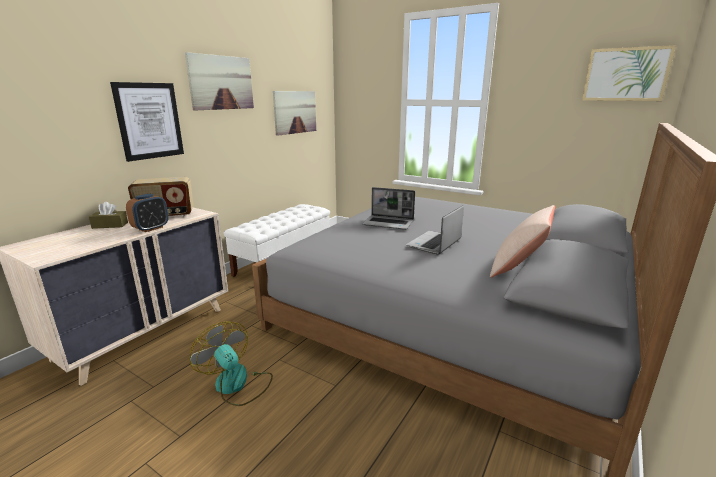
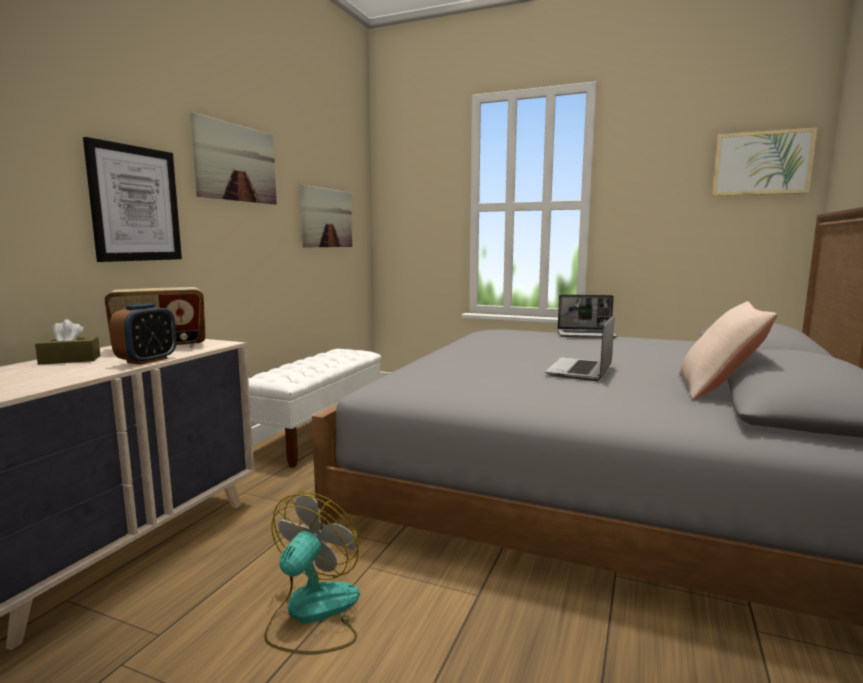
camera: 10 degrees left, 10 degrees down
(237, 385) = (312, 614): fan -> fan turned 75 degrees clockwise
(389, 223) = (496, 354): laptop -> laptop (586, 335)

